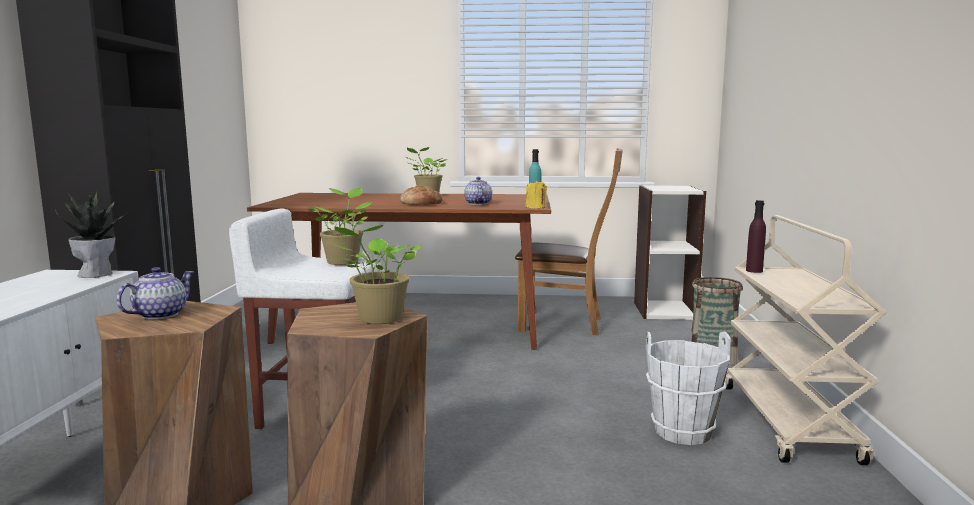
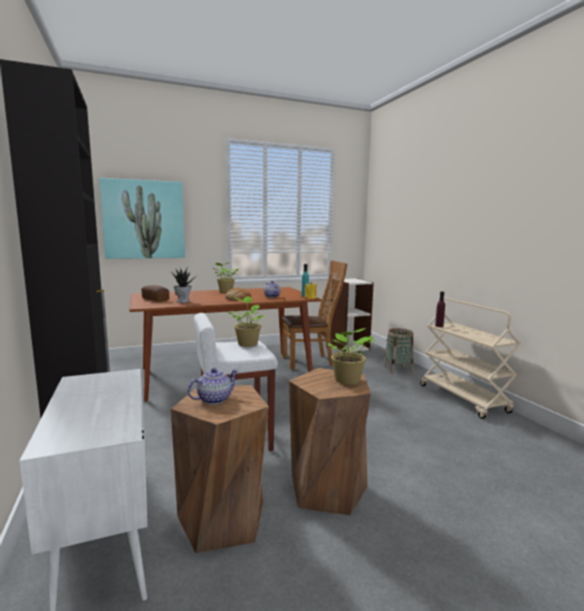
camera: 25 degrees left, 0 degrees up
(96, 274) = (117, 375): potted plant -> potted plant (183, 301)
(159, 315) = (213, 399): teapot -> teapot turned 45 degrees clockwise
(307, 199) = (155, 299): none -> bread
(335, 86) = (144, 219): none -> picture
(683, 432) = (429, 412): white bucket -> none

